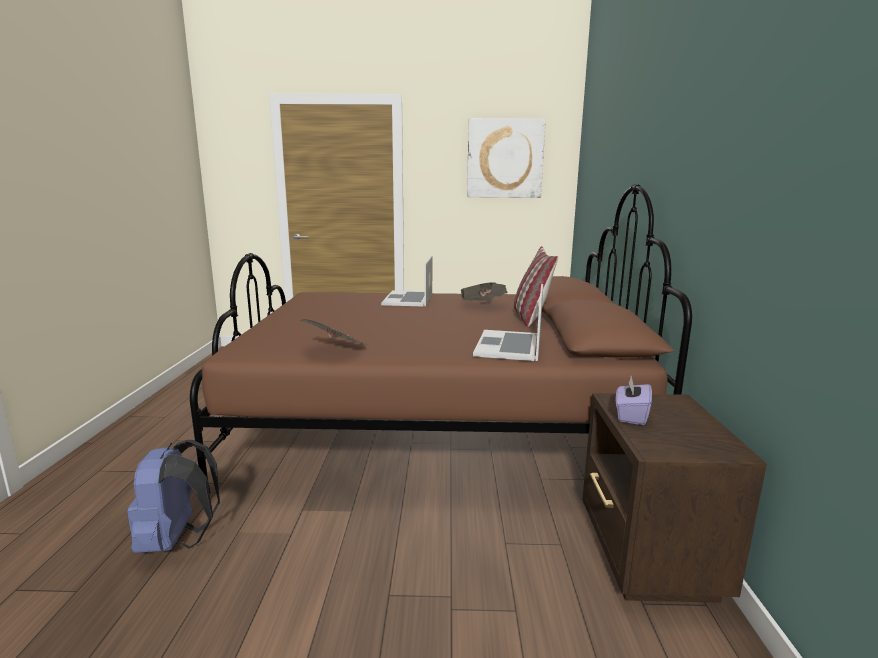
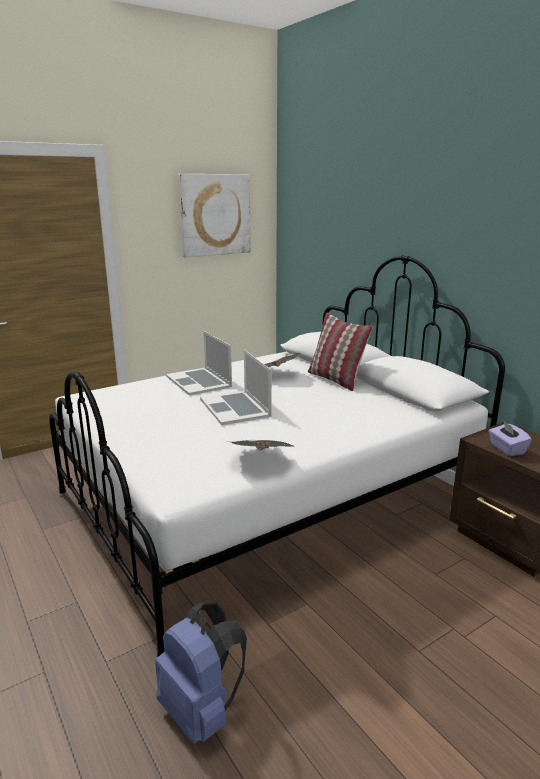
camera: 35 degrees left, 5 degrees up
(436, 425) = (268, 499): brown bed -> white bed
(509, 346) = (375, 414): laptop -> laptop (235, 407)

